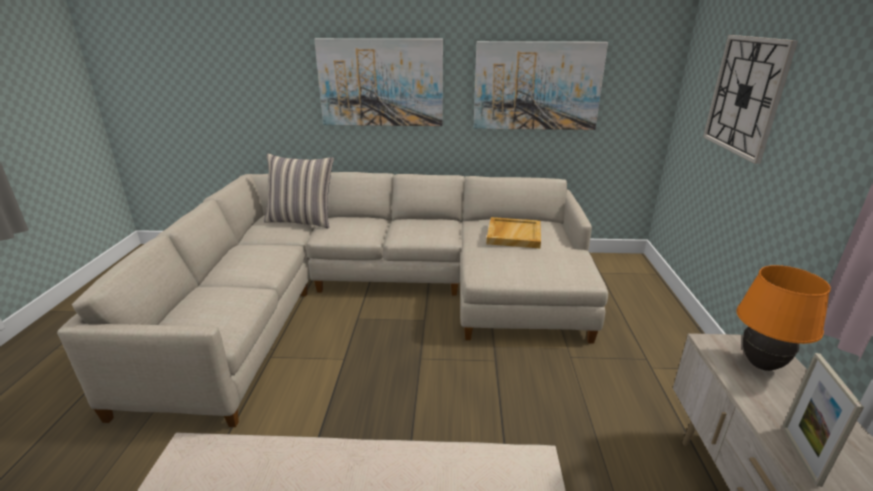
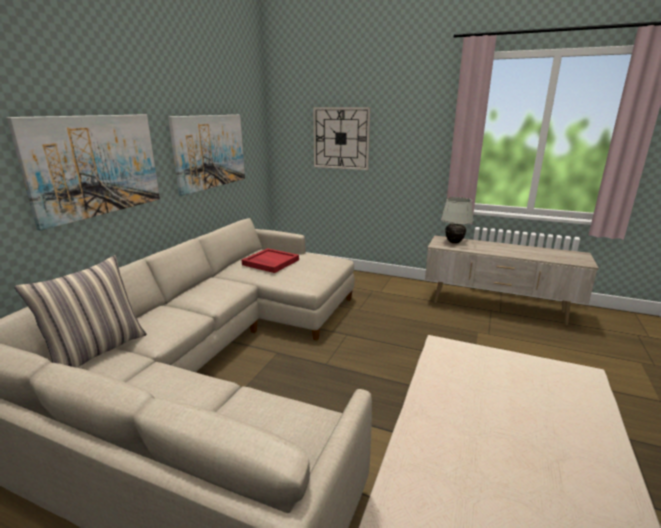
camera: 70 degrees left, 5 degrees down
(513, 235) = (270, 262): beige tray -> red tray
(761, 365) = (454, 242): orange table lamp -> white table lamp
(800, 455) = (506, 253): picture frame -> none

